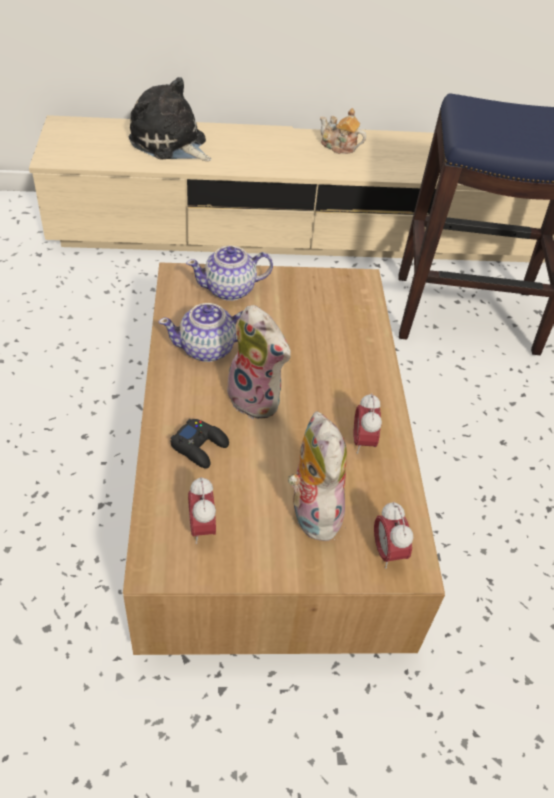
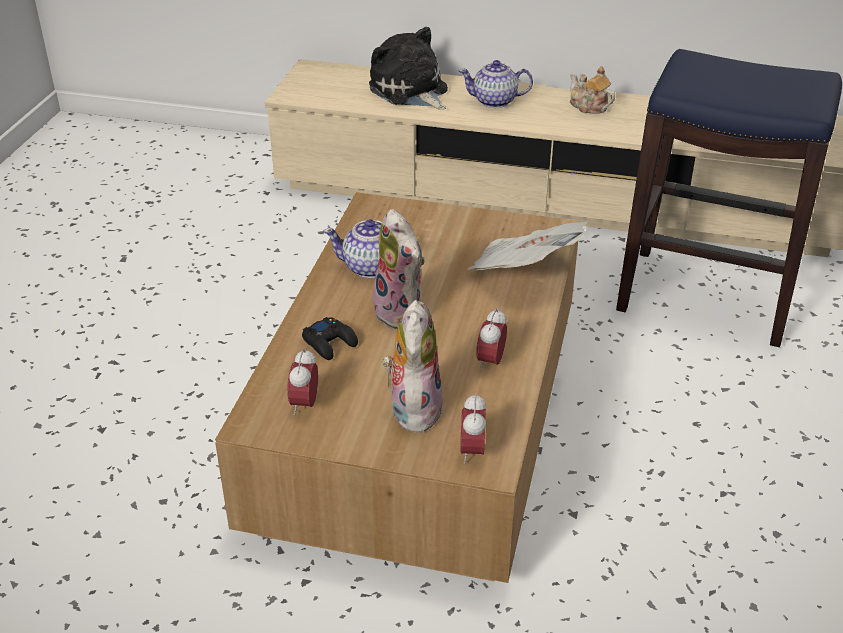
camera: 20 degrees right, 10 degrees down
(230, 289) = (415, 222): teapot -> teapot (495, 101)
(353, 333) = (524, 272): none -> newspaper

